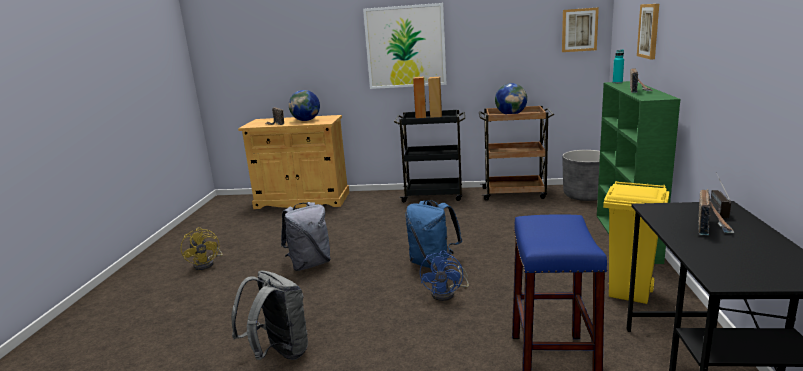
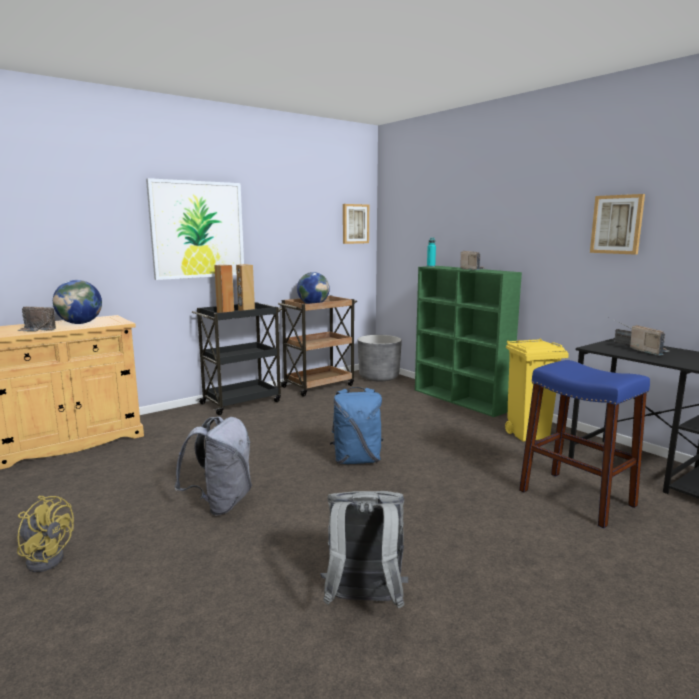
camera: 45 degrees left, 5 degrees down
(447, 293) = (415, 479): blue fan -> none
(649, 31) = (453, 222): picture -> picture (617, 224)

